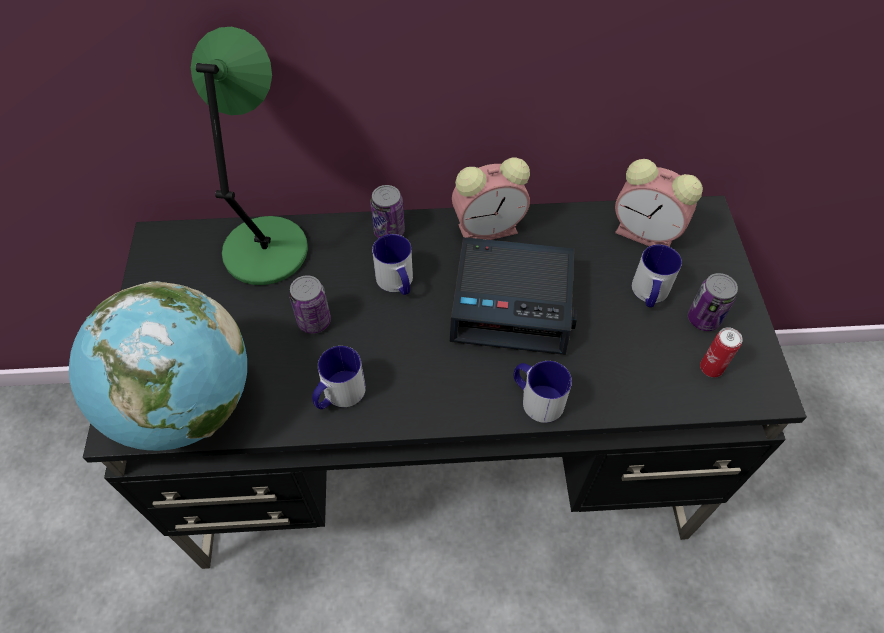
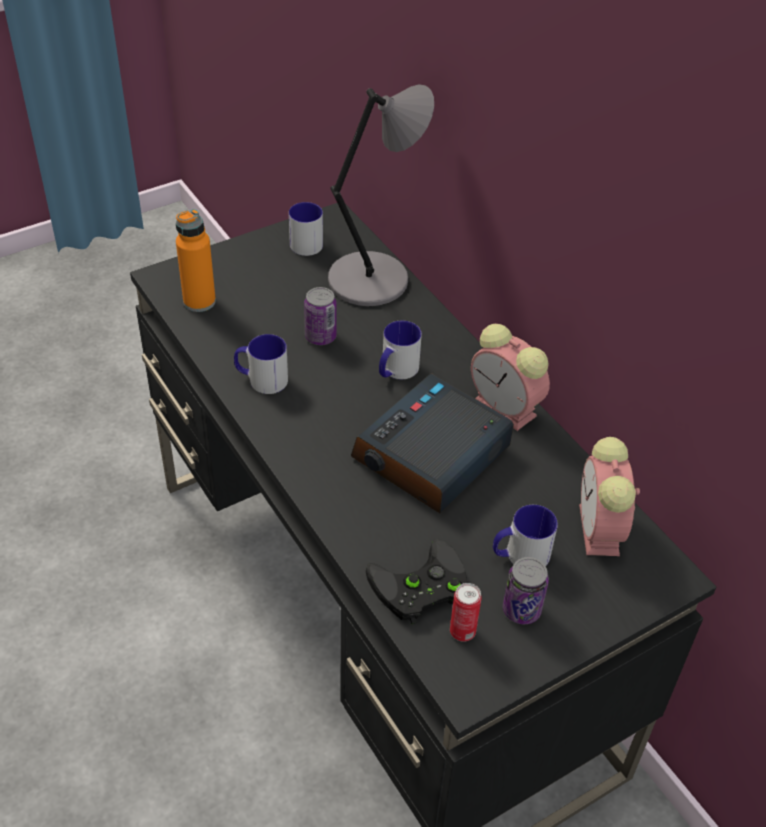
camera: 60 degrees right, 10 degrees down
(186, 405) = (199, 301): globe -> orange bottle
(267, 247) = (373, 279): green table lamp -> grey table lamp
(389, 231) = (448, 344): can -> none
(513, 303) = (431, 455): alarm clock -> alarm clock turned 60 degrees clockwise
(536, 399) = (338, 506): mug -> mug (308, 241)
(655, 379) = (418, 589): none -> black game controller

